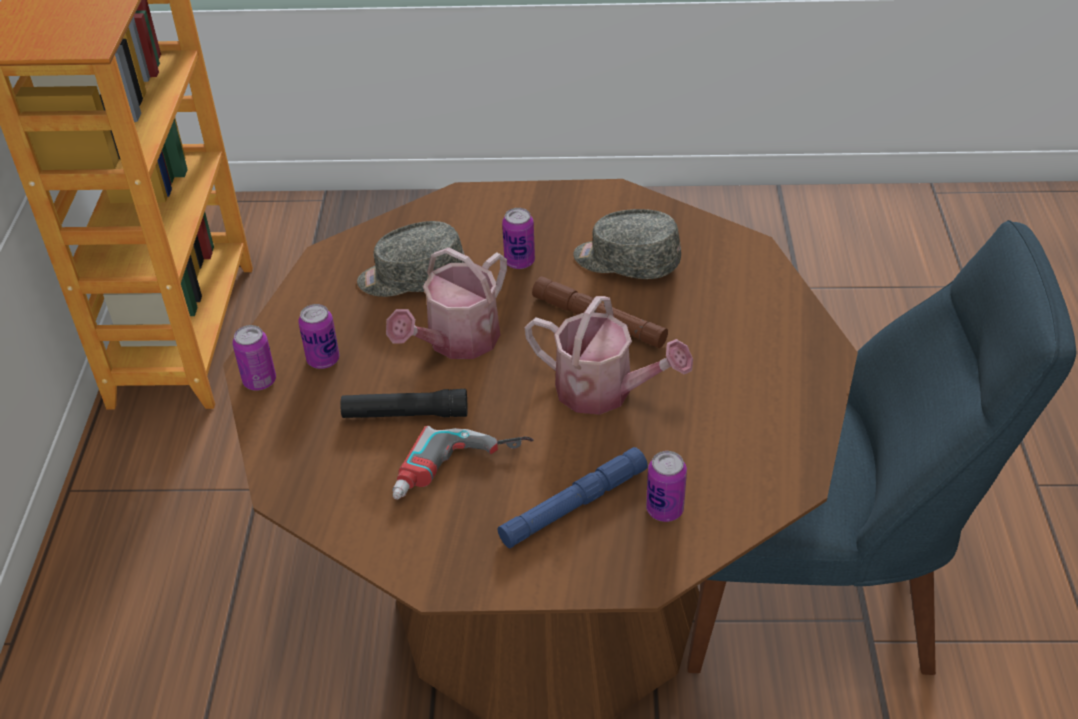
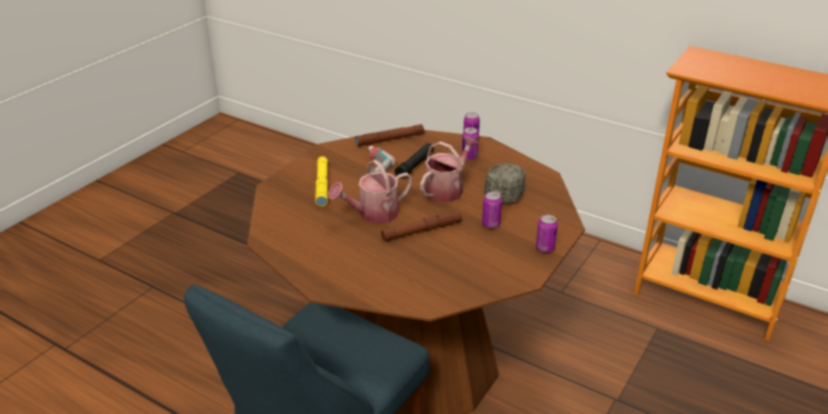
camera: 120 degrees right, 10 degrees down
(325, 498) = (390, 139): none -> brown flashlight
(456, 342) = (447, 189): watering can -> watering can turned 60 degrees clockwise
(573, 505) = (322, 185): blue flashlight -> yellow flashlight
(626, 261) = (458, 256): grey cap -> none
(664, 509) = (293, 203): can -> can (545, 248)

